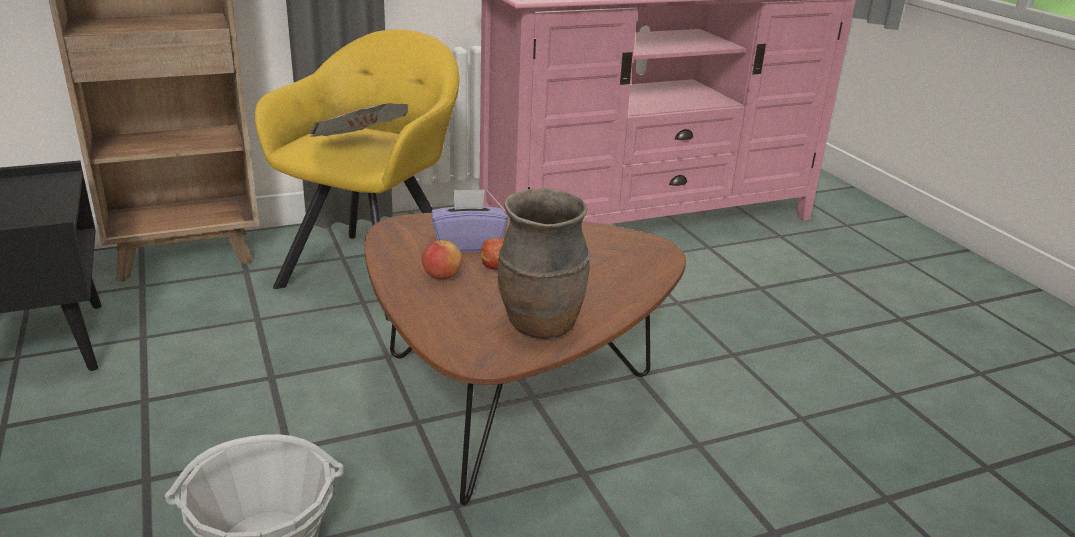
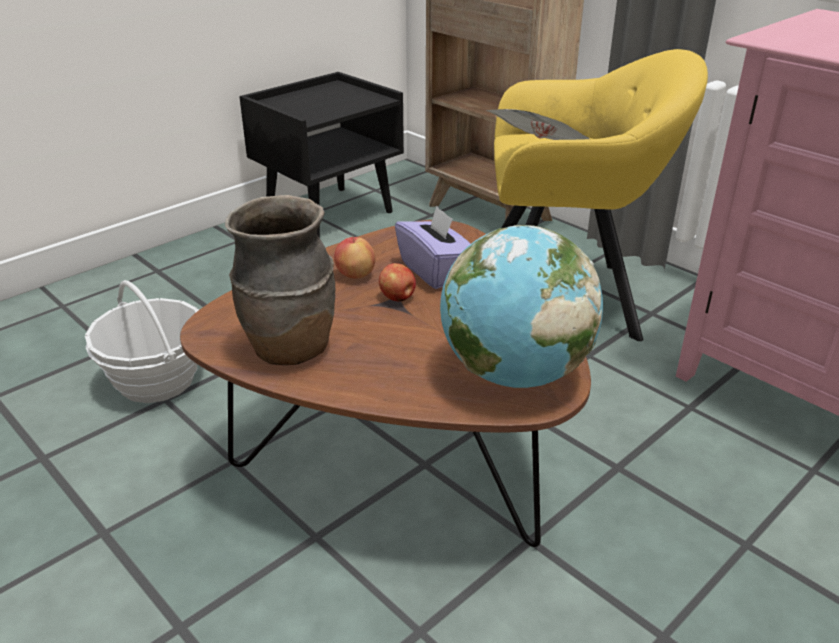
camera: 70 degrees right, 5 degrees up
(630, 252) = (514, 373): none -> globe

